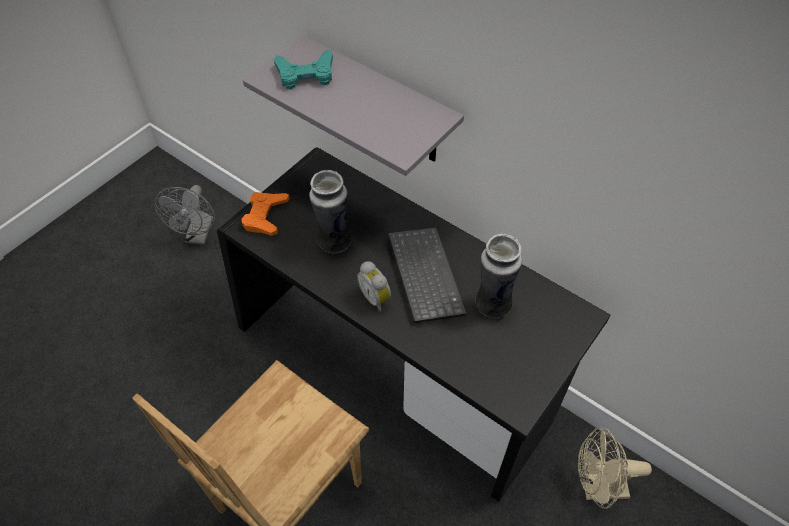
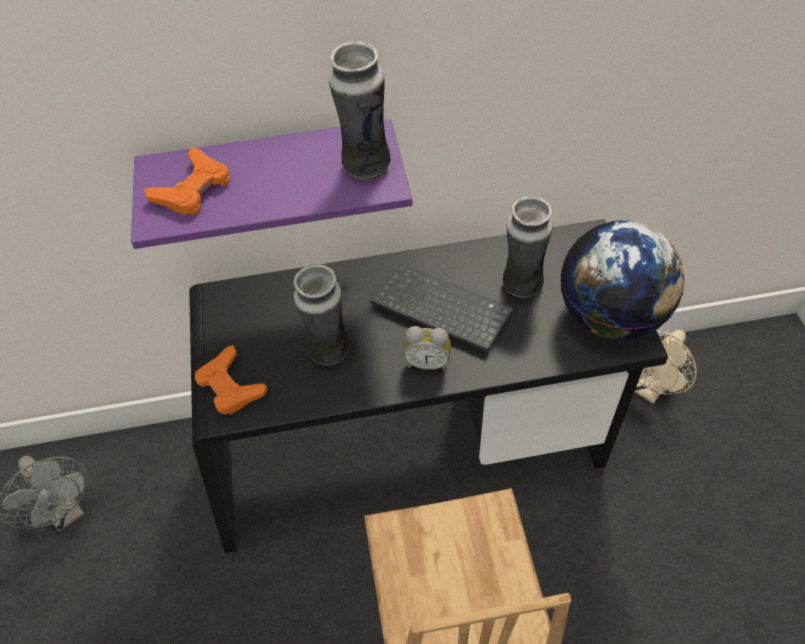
camera: 45 degrees left, 0 degrees up
(305, 74) = (193, 189): turquoise game controller -> orange game controller
(381, 103) = (272, 174): grey shelf -> purple shelf
(407, 132) = (365, 167): none -> vase
(523, 376) = (611, 316): none -> globe

